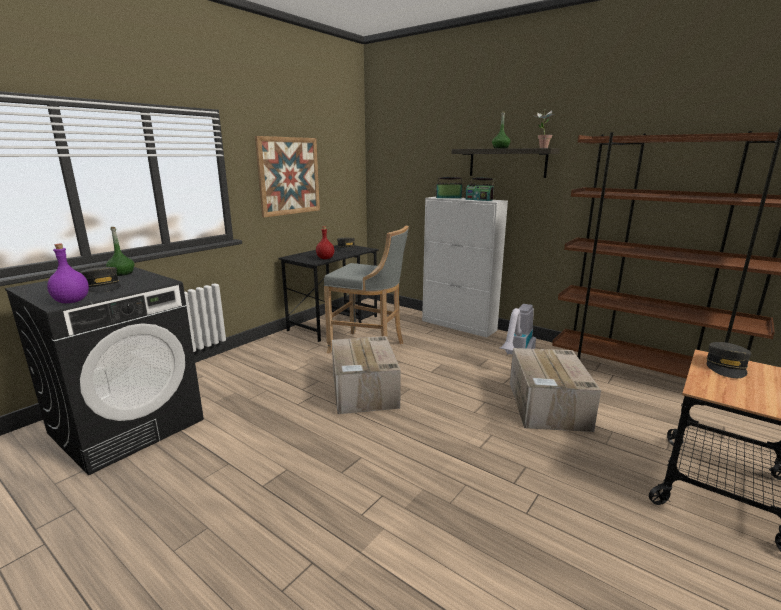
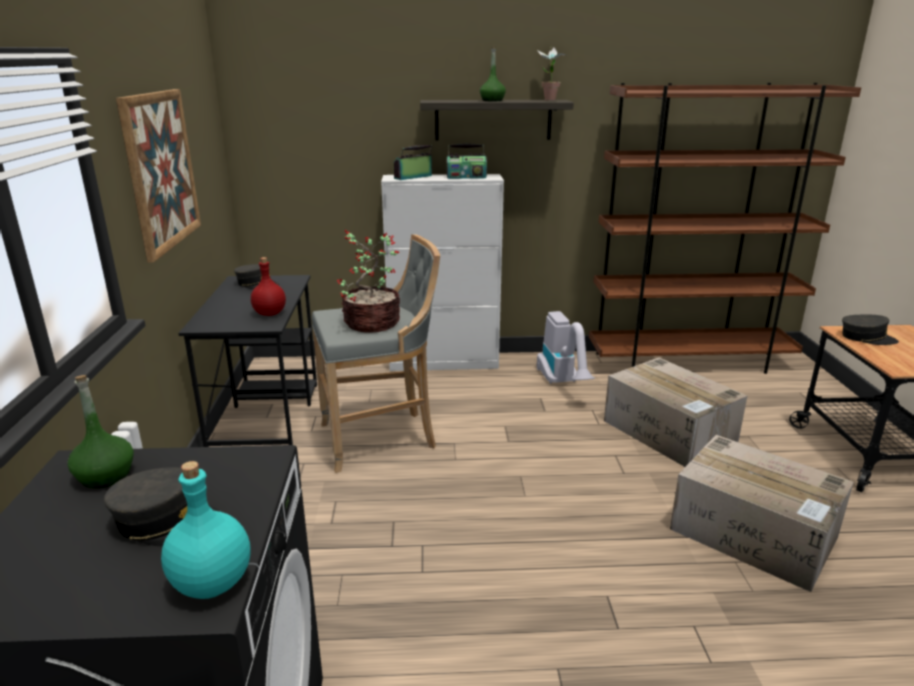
camera: 40 degrees left, 5 degrees up
(72, 301) = (211, 582): purple bottle -> turquoise bottle
(361, 272) = (370, 324): none -> potted plant
(364, 390) = (474, 505): cardboard box -> cardboard box (755, 534)
(726, 367) = (866, 338): grey cap -> grey cap turned 60 degrees counterclockwise

